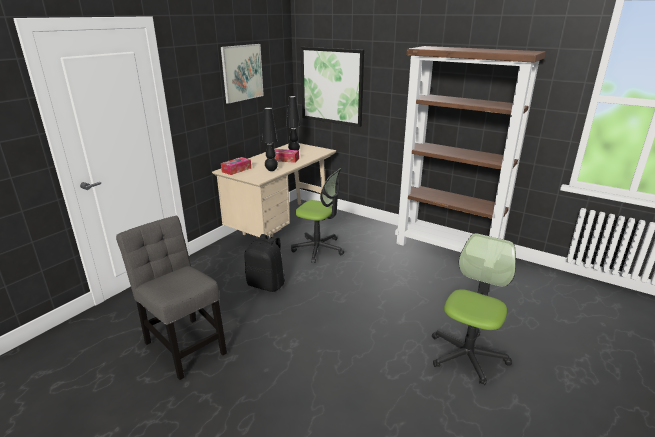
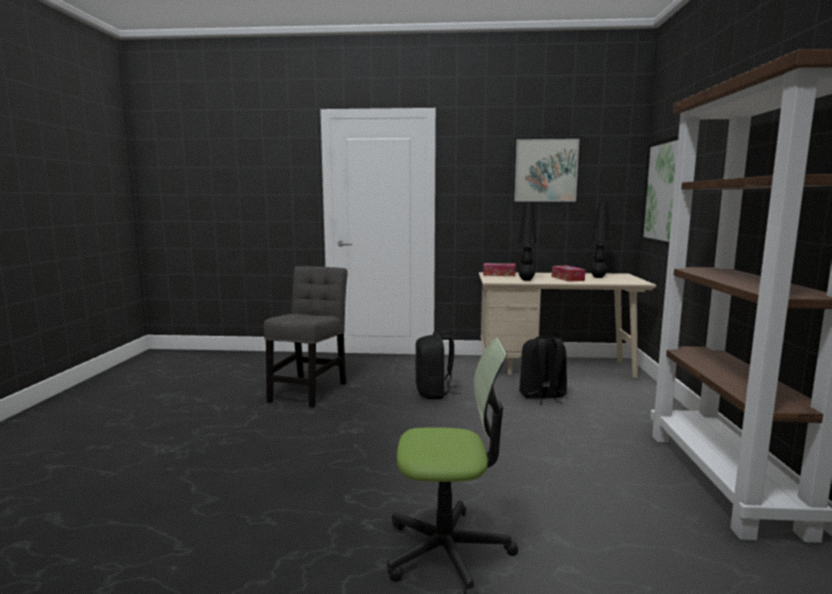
camera: 60 degrees right, 15 degrees down
(318, 249) = (542, 396): office chair -> black backpack

